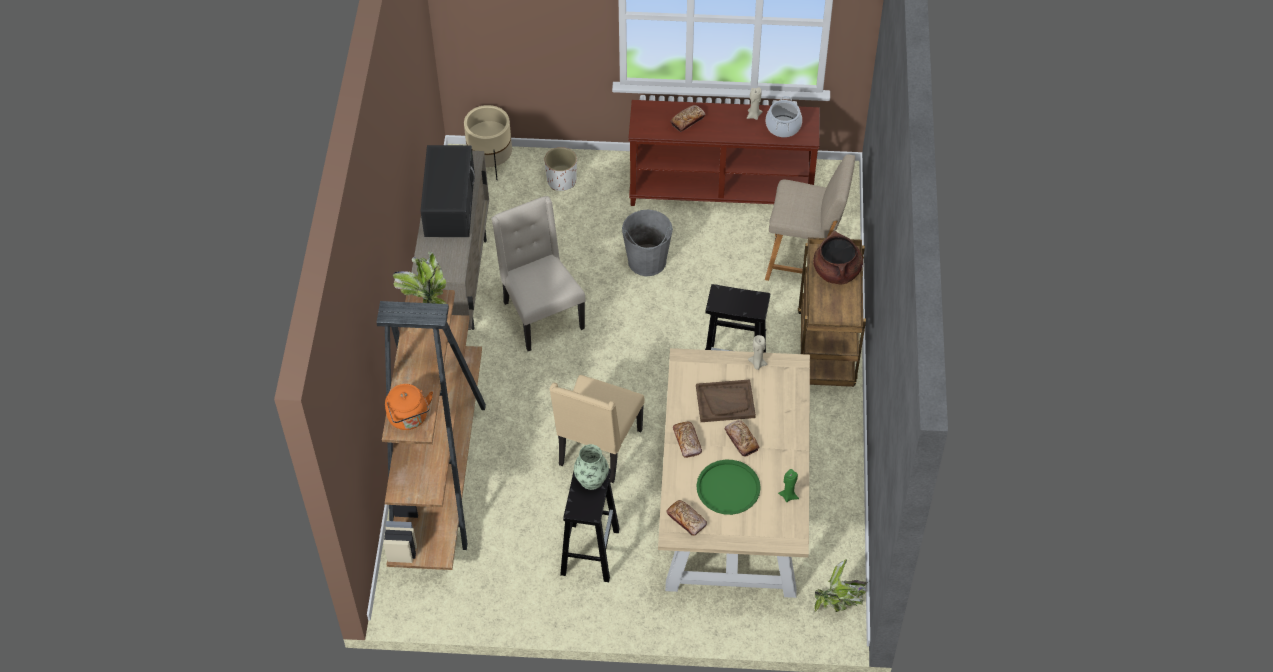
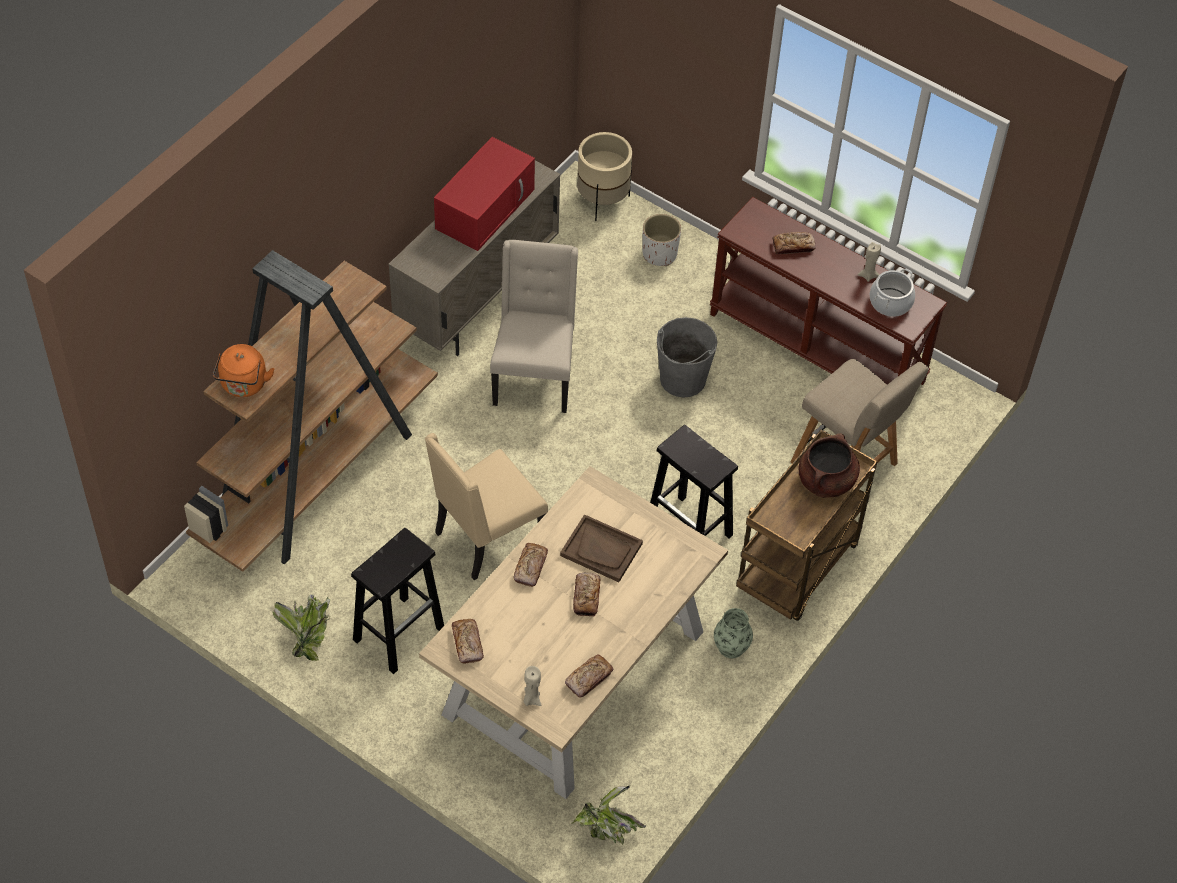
camera: 30 degrees right, 0 degrees up
(423, 295) = (353, 275): potted plant -> potted plant (307, 636)
(449, 202) = (485, 207): black microwave -> red microwave
(591, 479) = (407, 551): vase -> vase (731, 646)
(728, 488) = (534, 636): green tray -> none
(757, 364) = (665, 530): beige candle -> beige candle (531, 699)
(788, 495) = (589, 679): green candle -> bread

